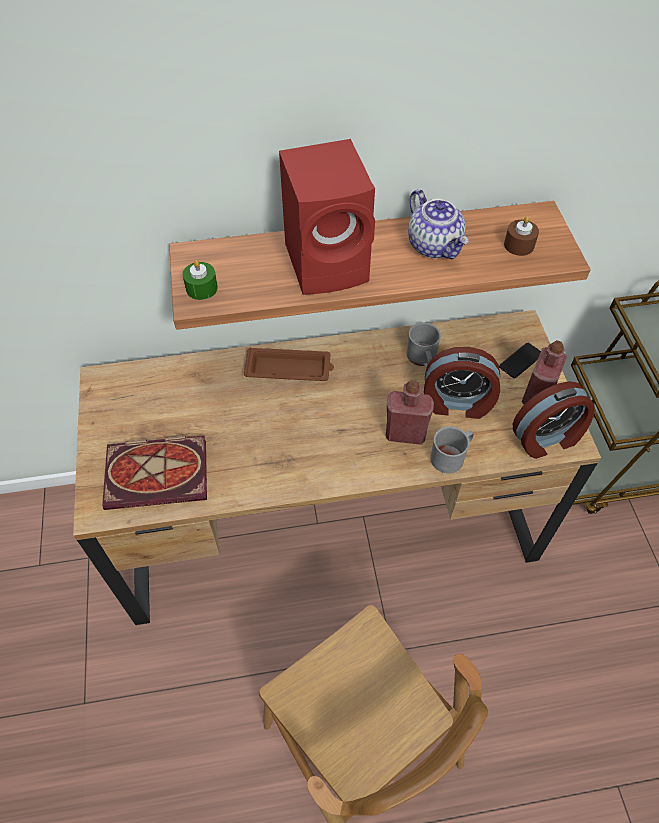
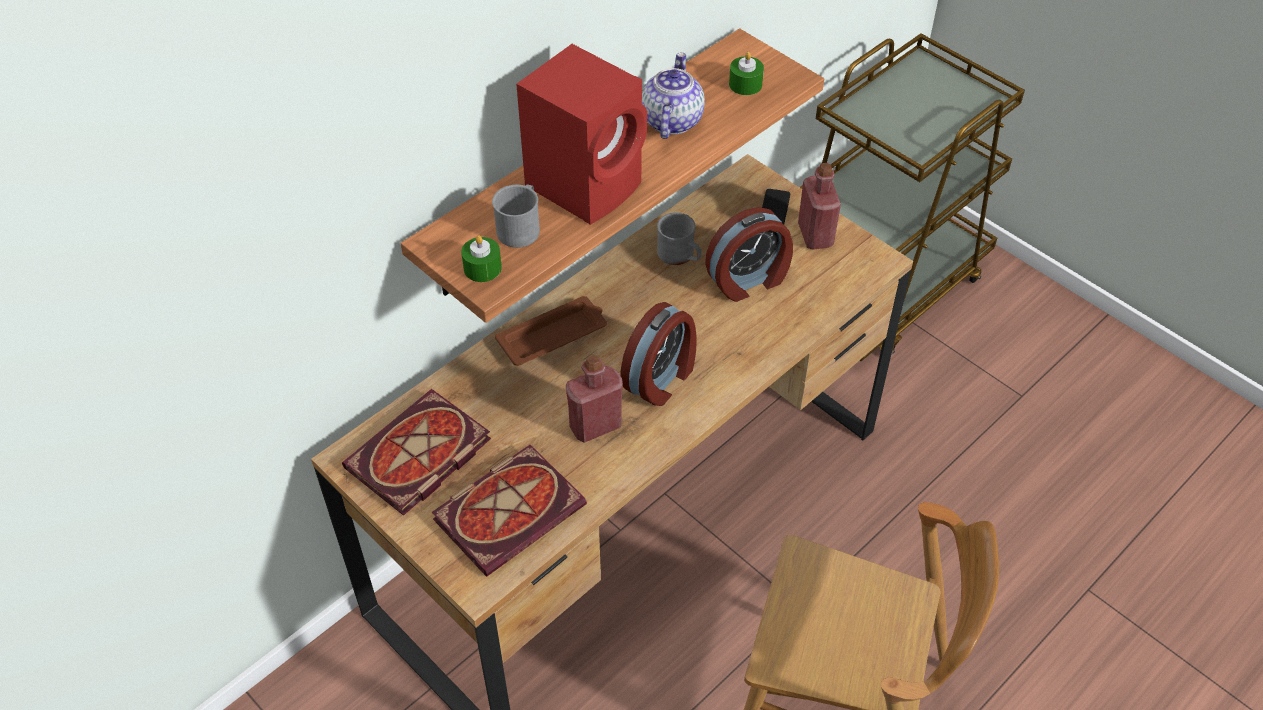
camera: 35 degrees left, 5 degrees down
(137, 403) = (417, 458): none -> book
(405, 434) = (724, 335): red bottle -> red bottle (595, 426)
(435, 246) = (671, 120): teapot -> teapot turned 105 degrees counterclockwise
(451, 456) = (784, 332): grey mug -> grey mug (521, 227)
(519, 245) = (745, 84): brown candle -> green candle
(547, 438) = (855, 269): alarm clock -> alarm clock (661, 378)

